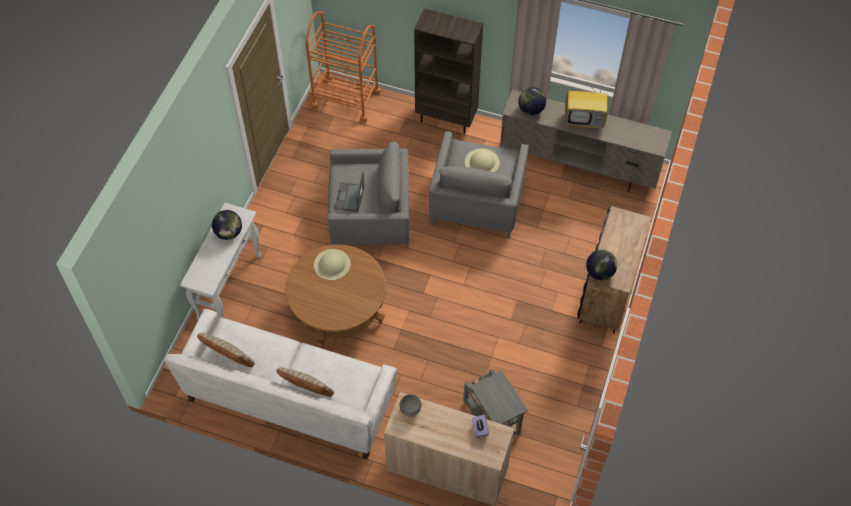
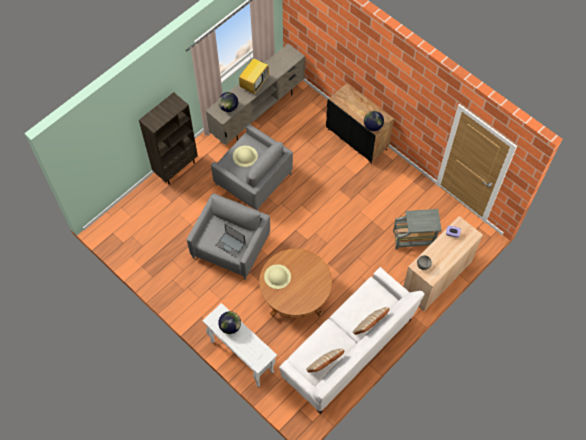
camera: 65 degrees left, 5 degrees up
(346, 99) = (121, 222): orange cart -> none

